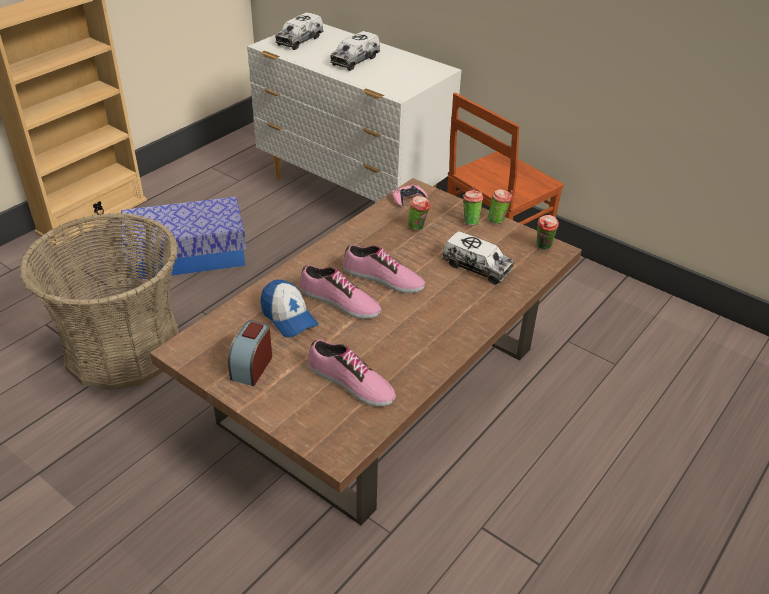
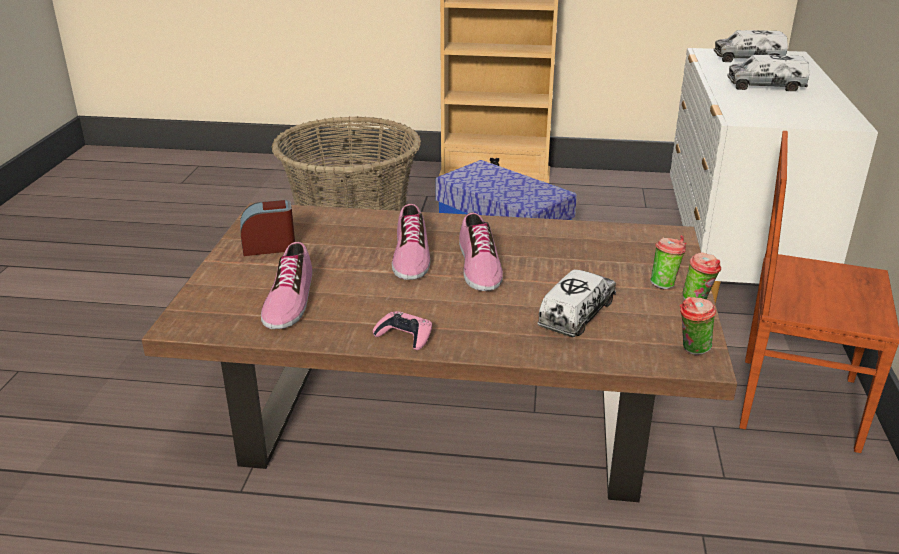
camera: 60 degrees right, 10 degrees down
(288, 317) = (357, 240): cap -> none
(408, 199) = (646, 236): pink game controller -> pink game controller (404, 336)
(418, 228) = (600, 257): cup -> none
(476, 267) = (577, 314): toy truck -> toy truck turned 150 degrees counterclockwise

